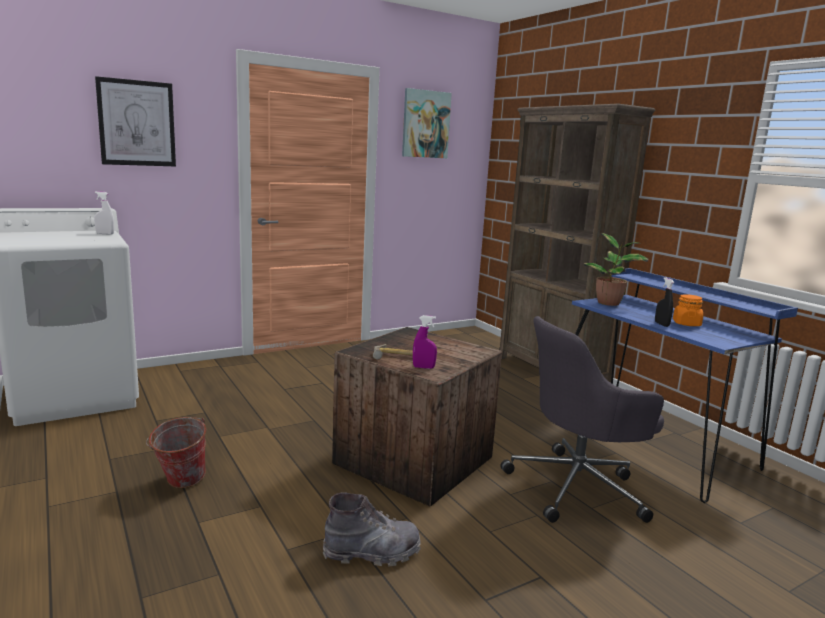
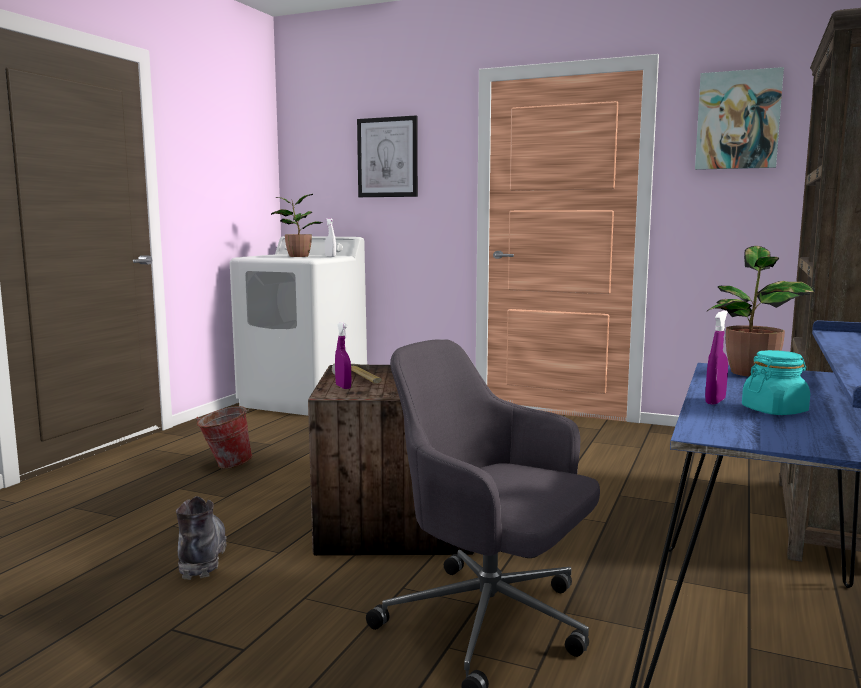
camera: 55 degrees right, 5 degrees down
(65, 236) = (297, 256): none -> potted plant
(372, 553) = (201, 556): grey boot -> grey boot turned 150 degrees counterclockwise
(661, 324) = (715, 401): black spray bottle -> purple spray bottle
(686, 324) = (774, 411): orange jar -> turquoise jar

